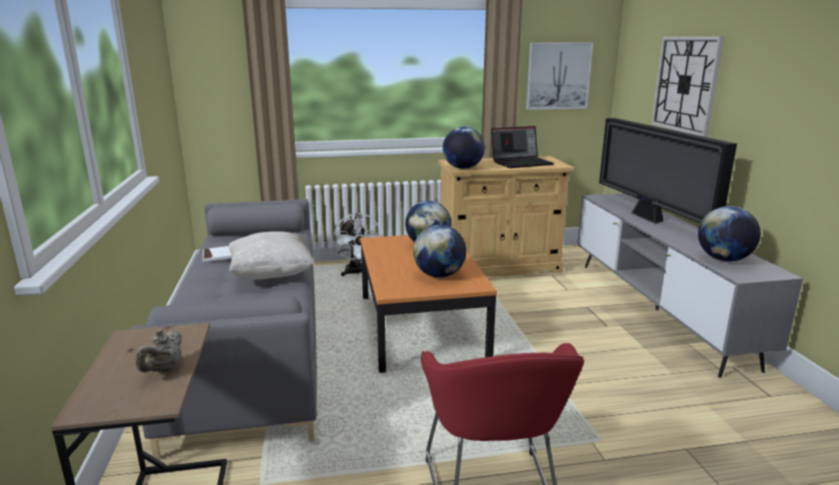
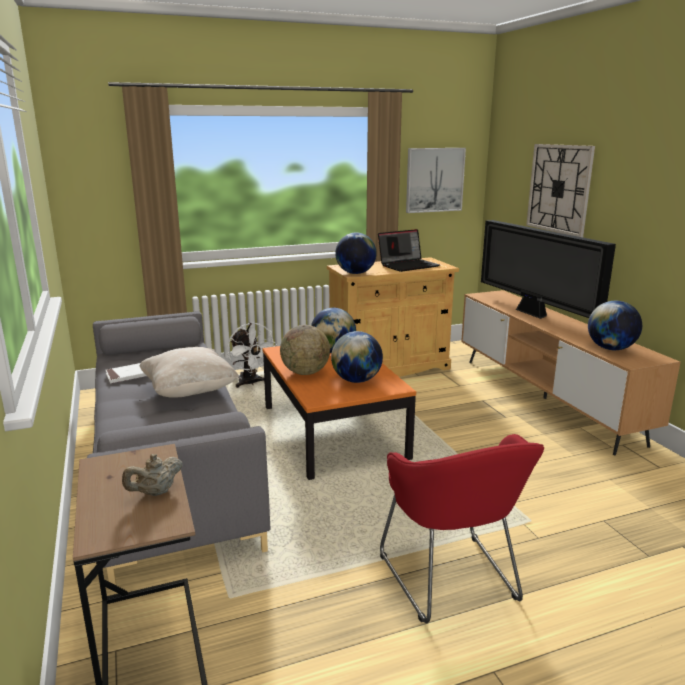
camera: 10 degrees left, 0 degrees up
(164, 369) = (155, 492): beige teapot -> beige teapot turned 45 degrees clockwise
(391, 264) = (305, 373): none -> globe
(656, 309) = (544, 398): grey tv stand -> brown tv stand

